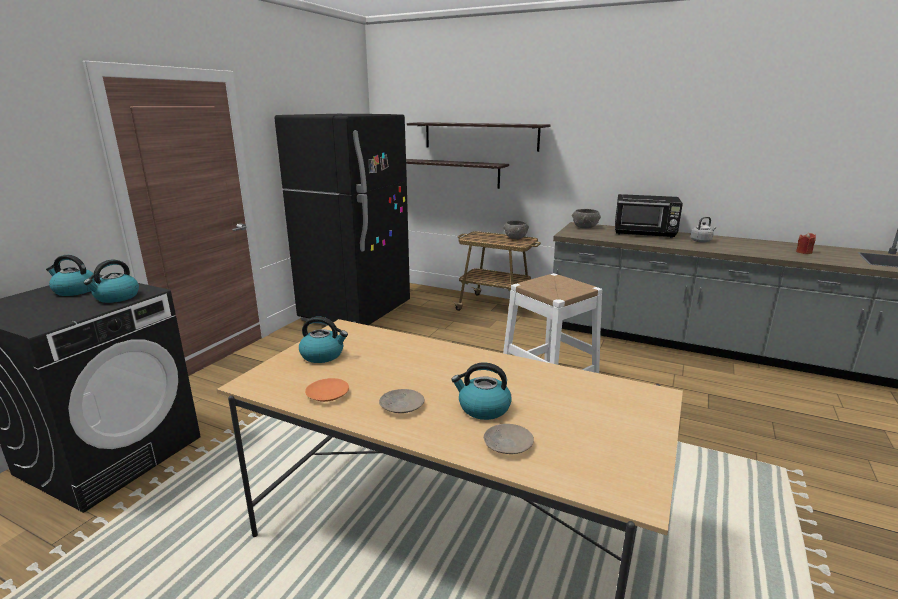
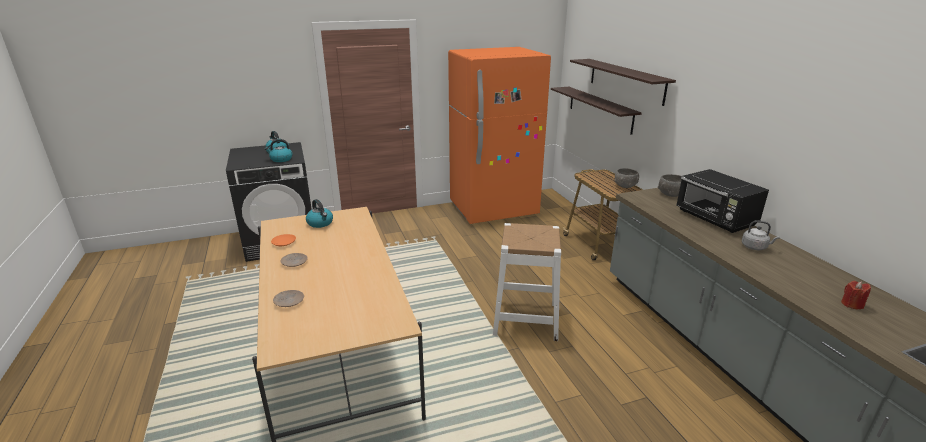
camera: 45 degrees right, 5 degrees up
(356, 312) = (493, 210): black fridge -> orange fridge
(483, 408) = (317, 282): kettle -> none

